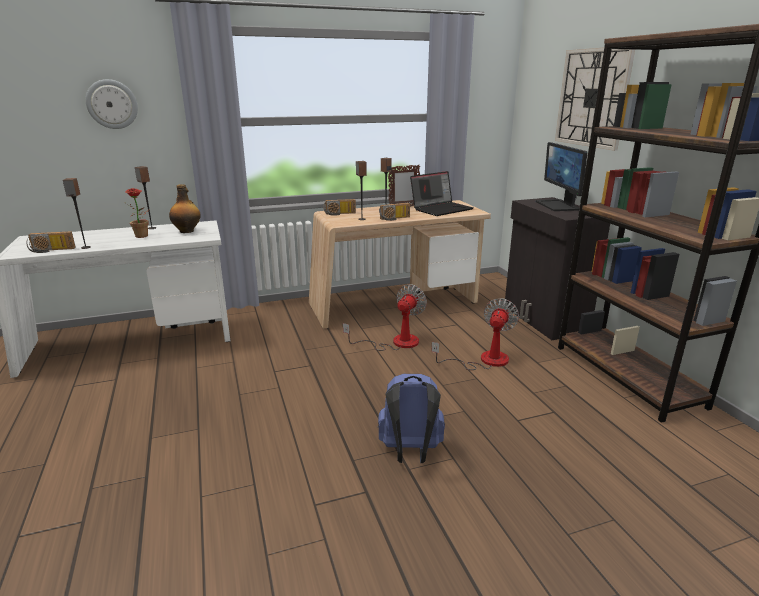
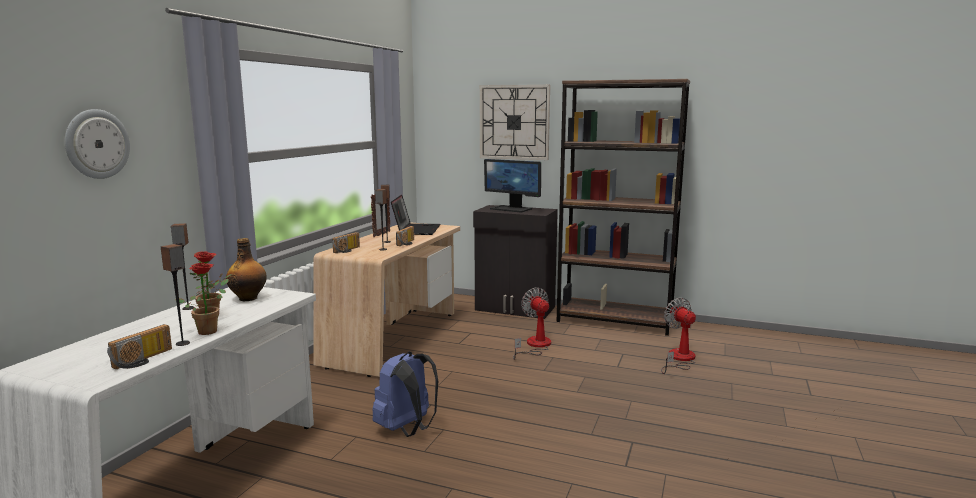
camera: 50 degrees left, 10 degrees down
(114, 244) = (210, 330): none -> potted plant
(396, 342) = (457, 361): fan -> fan (679, 359)
(410, 452) = (607, 411): blue backpack -> blue backpack (407, 429)

